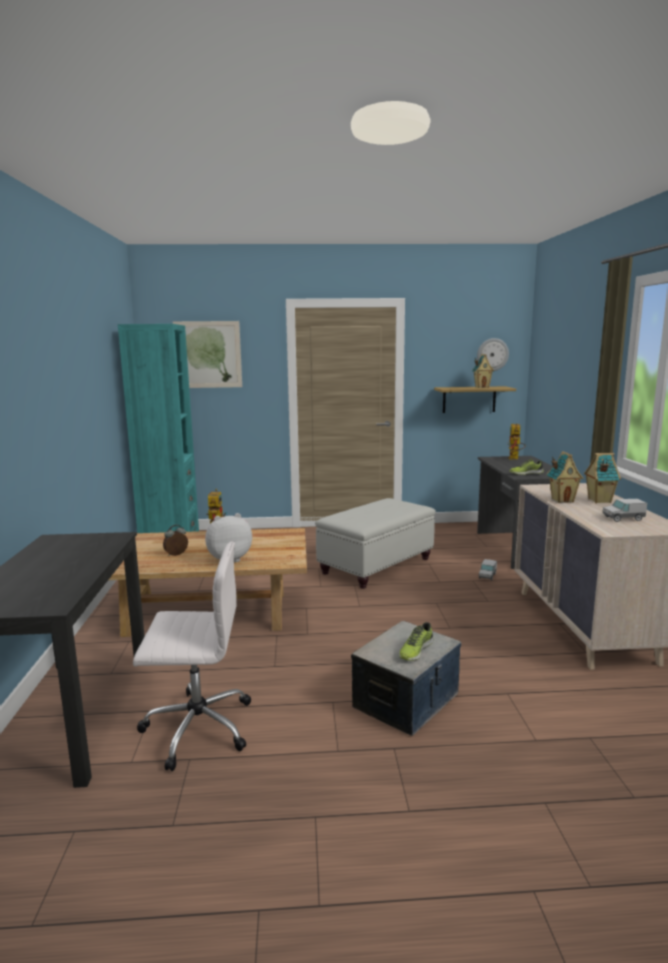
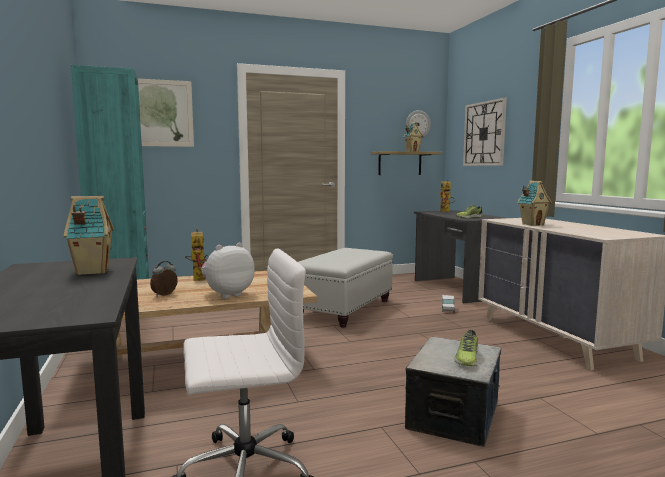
camera: 15 degrees left, 5 degrees down
(561, 372) = (484, 134): none -> wall clock
(598, 500) = (561, 224): toy house -> toy house (91, 271)
(623, 518) = (600, 231): toy truck -> none

